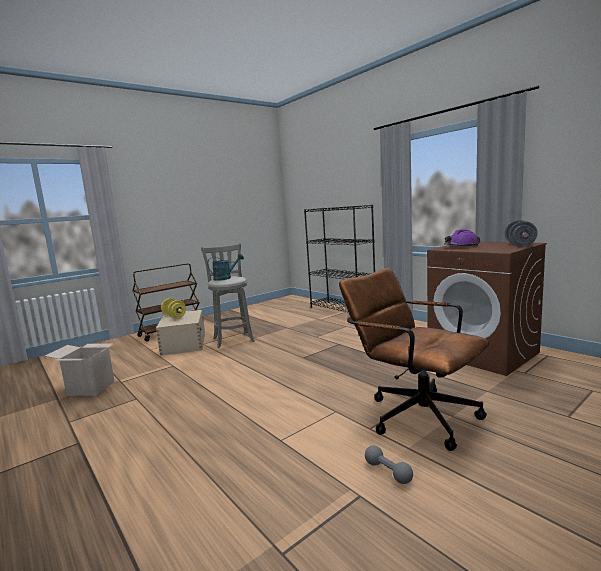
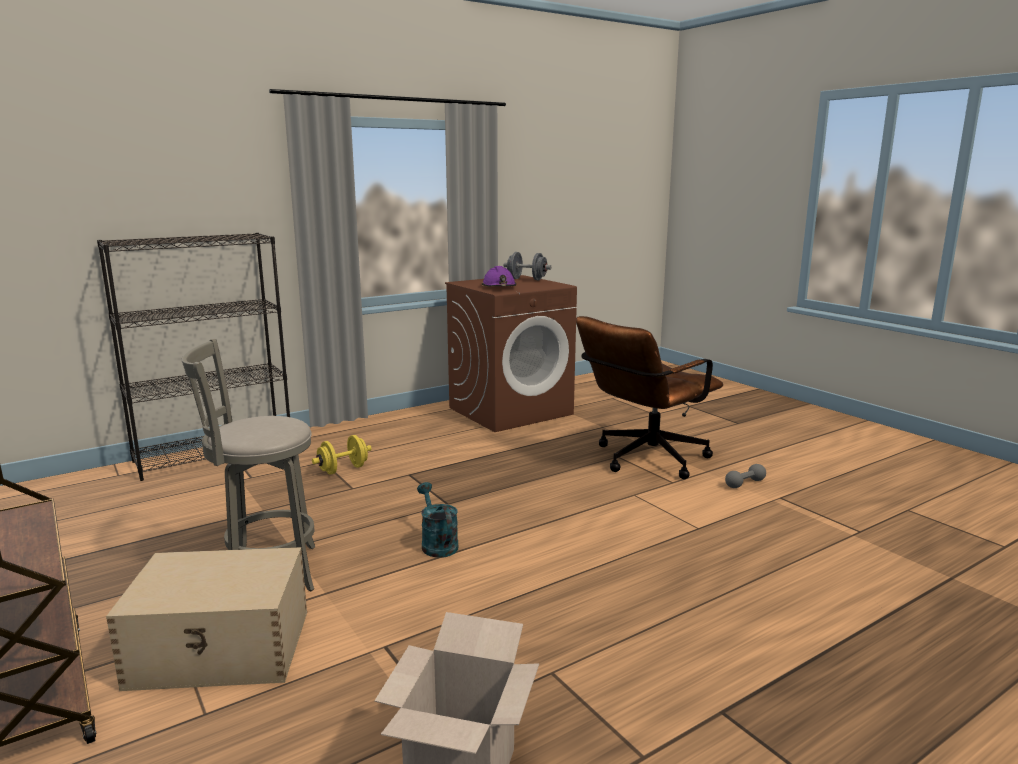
camera: 85 degrees left, 5 degrees up
(174, 317) = (185, 589): yellow dumbbell -> yellow dumbbell (343, 469)
(225, 278) = (257, 427): turquoise watering can -> turquoise watering can (437, 544)

